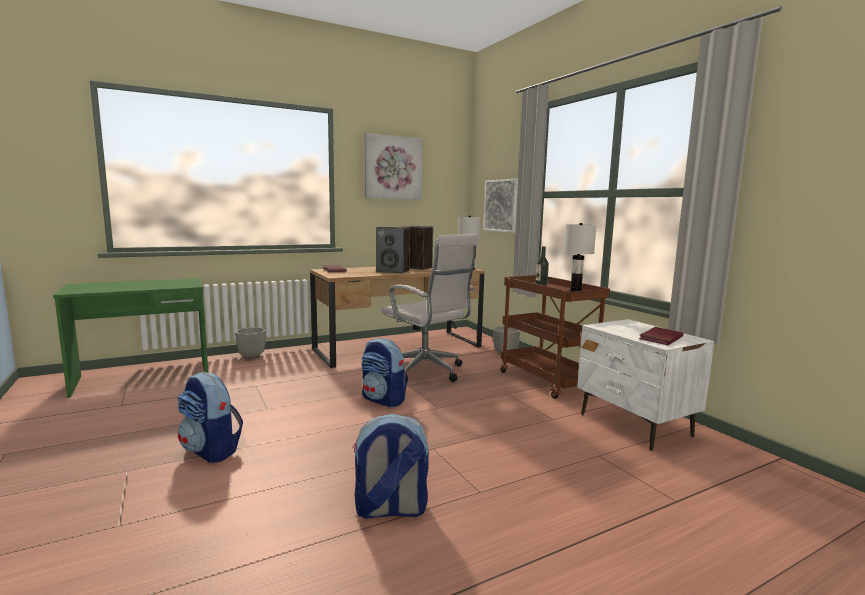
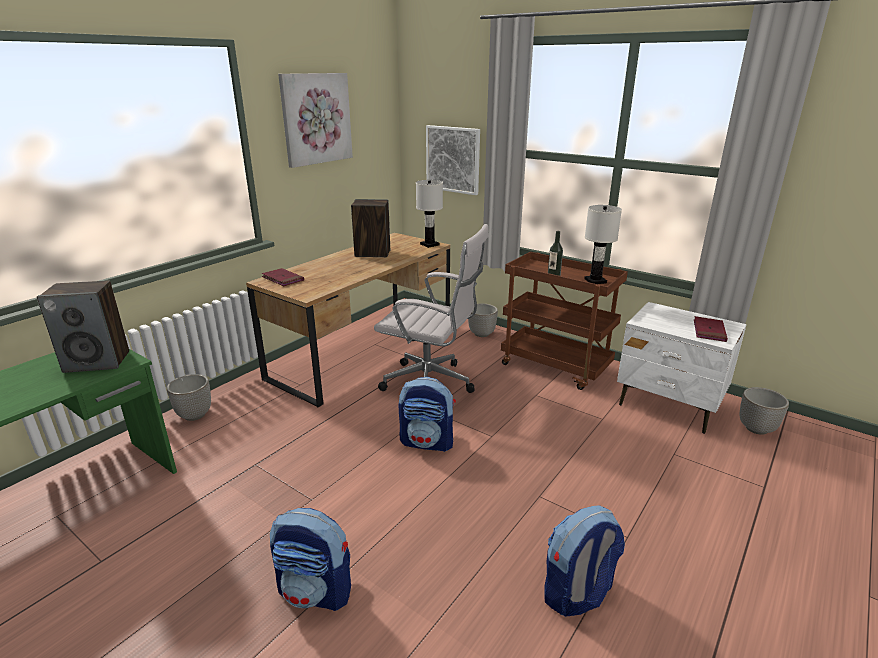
camera: 25 degrees left, 15 degrees up
(393, 271) = (358, 268): speaker -> speaker (98, 361)
(721, 460) = (755, 428): none -> planter

